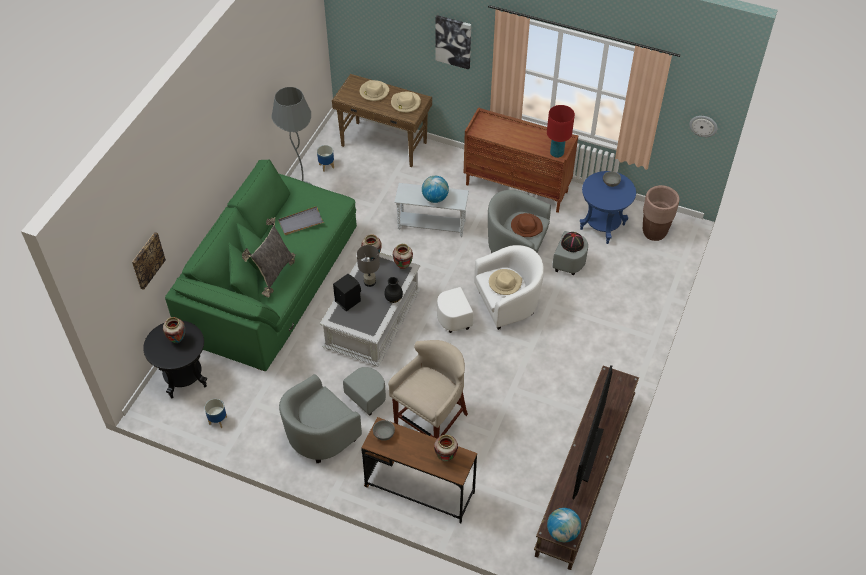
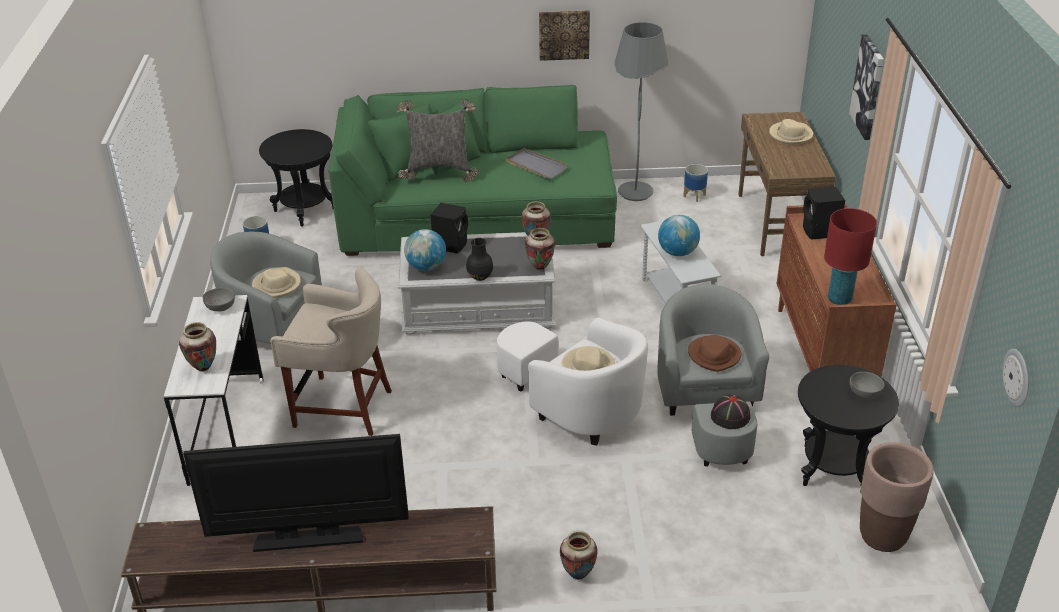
camera: 65 degrees right, 15 degrees down
(147, 260) = (328, 39): picture -> picture (564, 34)
(177, 340) = (301, 146): vase -> vase (578, 575)
(369, 282) = (494, 251): grey table lamp -> none
(405, 103) = (798, 161): beige hat -> beige hat (276, 285)
(419, 489) = (227, 430): brown desk -> white desk
(493, 130) = (820, 232): none -> black speaker
(562, 532) = (149, 549): globe -> globe (426, 267)
(602, 227) = (833, 469): blue side table -> black side table

